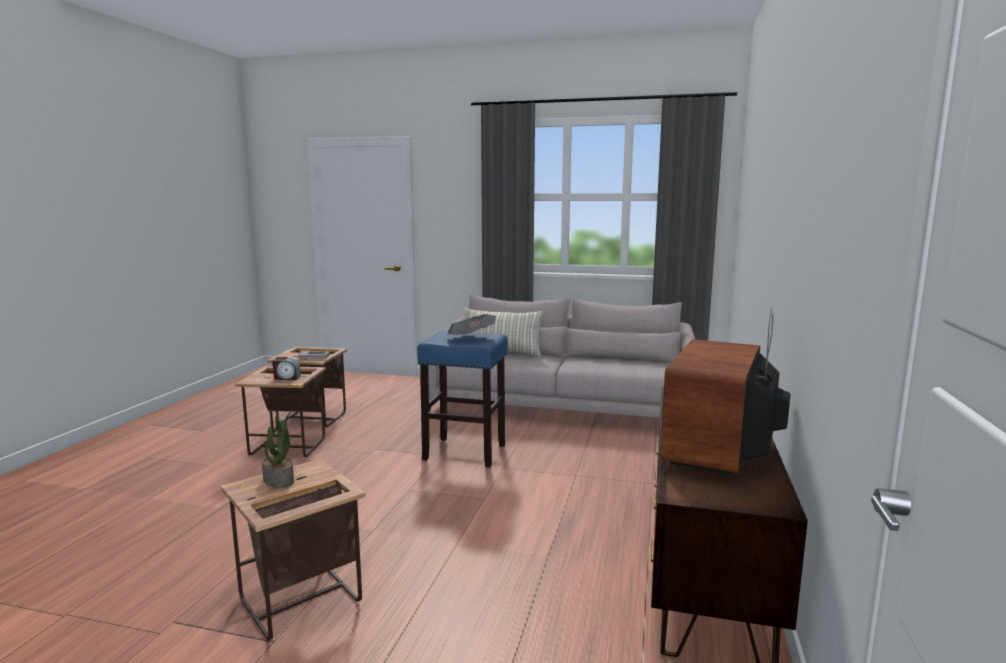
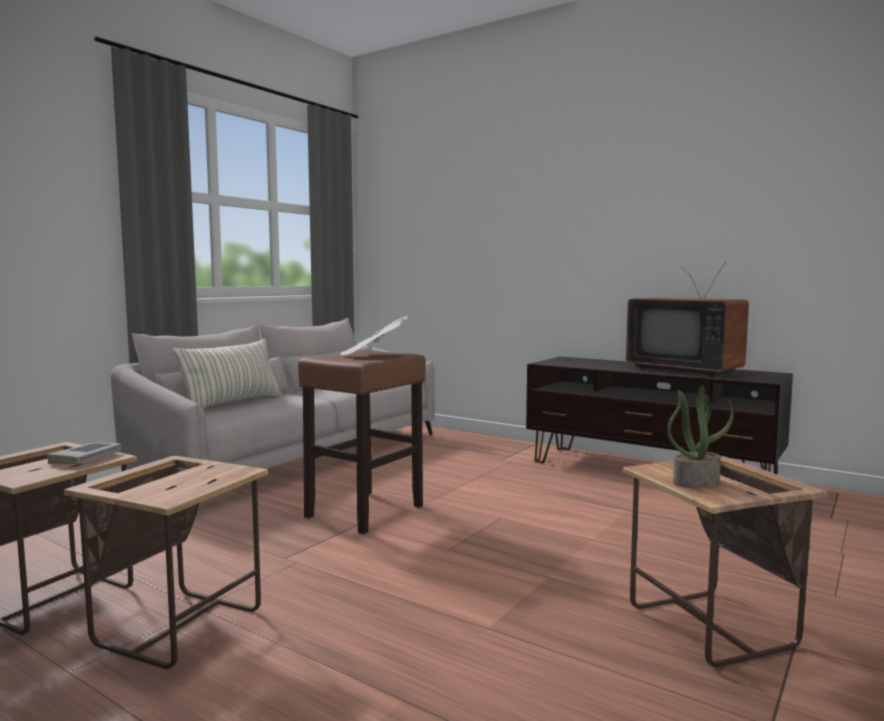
camera: 70 degrees left, 5 degrees down
(287, 378) = (205, 475): alarm clock -> none
(466, 452) = (365, 511): blue stool -> brown stool

